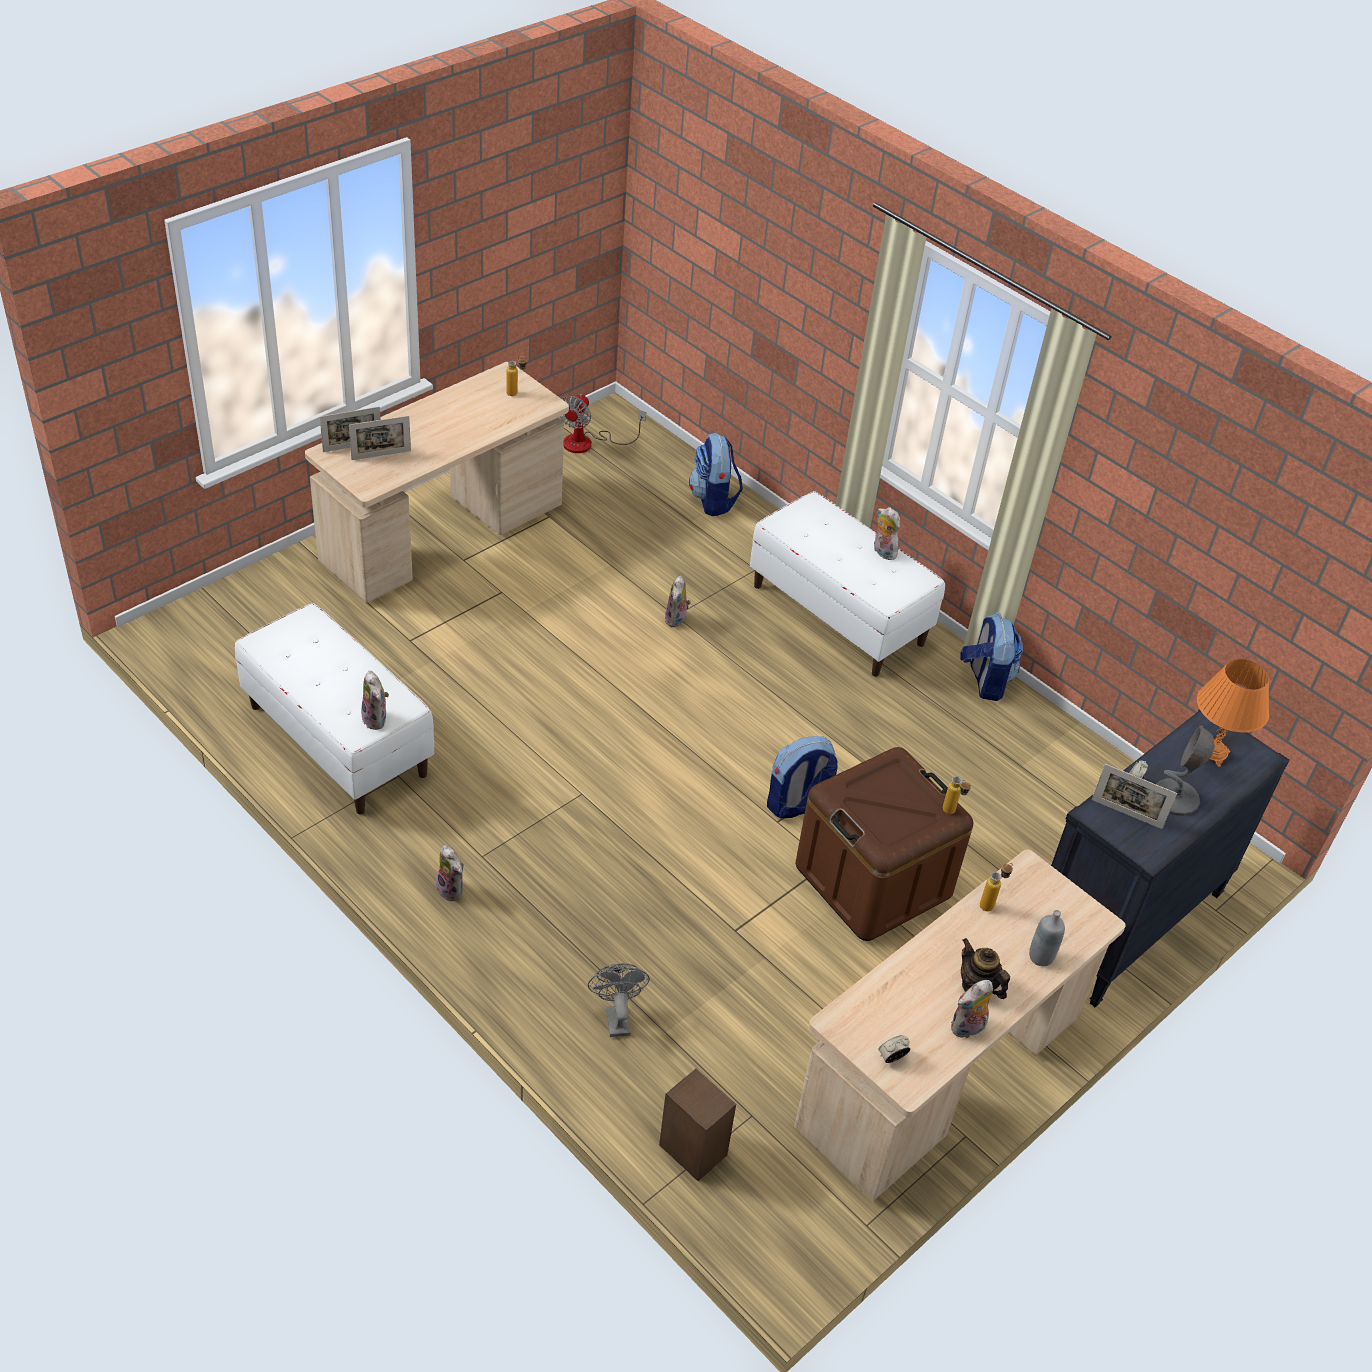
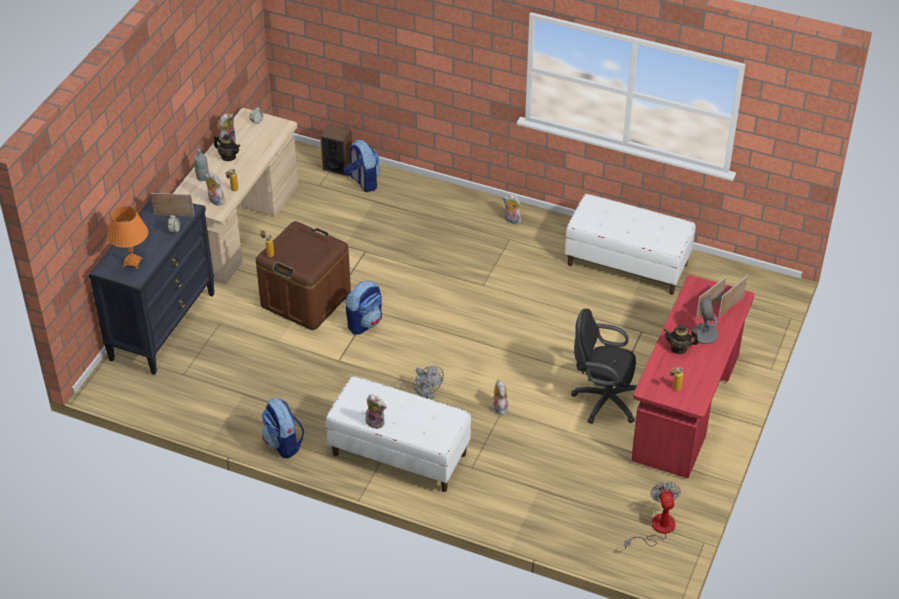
camera: 160 degrees right, 0 degrees up
(376, 719) = (588, 211): plush toy -> plush toy (215, 201)
(443, 534) = (686, 409): beige desk -> red desk
(467, 428) = (679, 348): none -> teapot
(537, 580) = (603, 400): none -> black office chair
(616, 1016) = (399, 199): grey fan -> grey fan (427, 396)
(713, 500) = (534, 515): backpack -> backpack (363, 182)
(1175, 798) = (150, 231): grey table lamp -> grey table lamp (704, 334)

